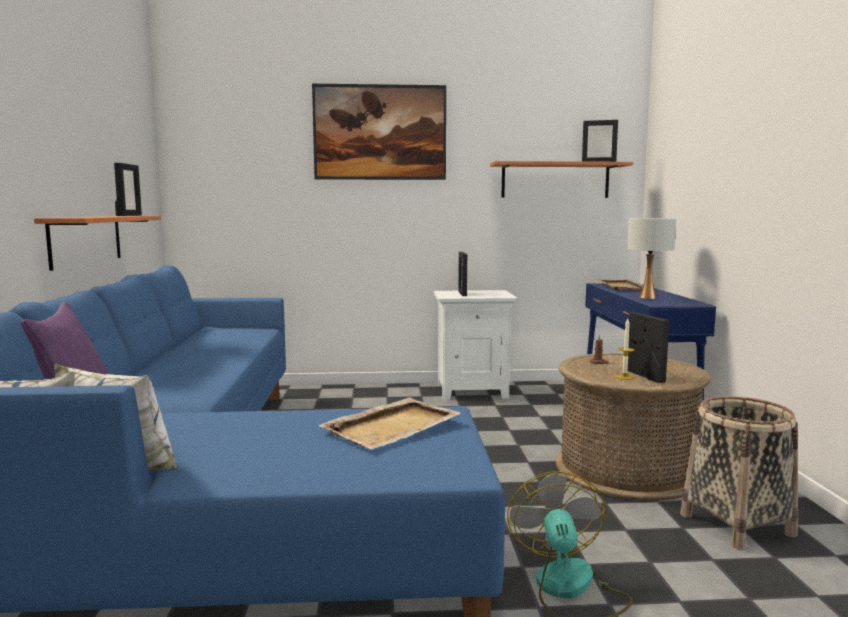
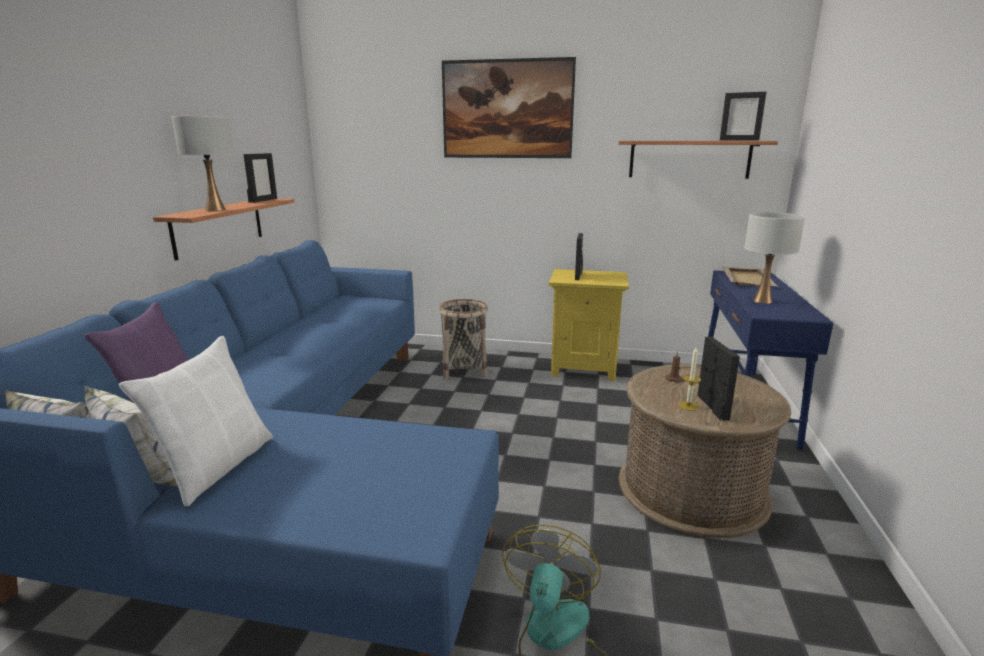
camera: 15 degrees right, 10 degrees up
(93, 216) = (215, 209): none -> white table lamp
(201, 451) = (216, 466): none -> white pillow
(393, 426) = (401, 455): beige tray -> none
(473, 391) = (584, 369): white nightstand -> yellow nightstand
(737, 524) = (779, 586): basket -> basket (464, 369)

